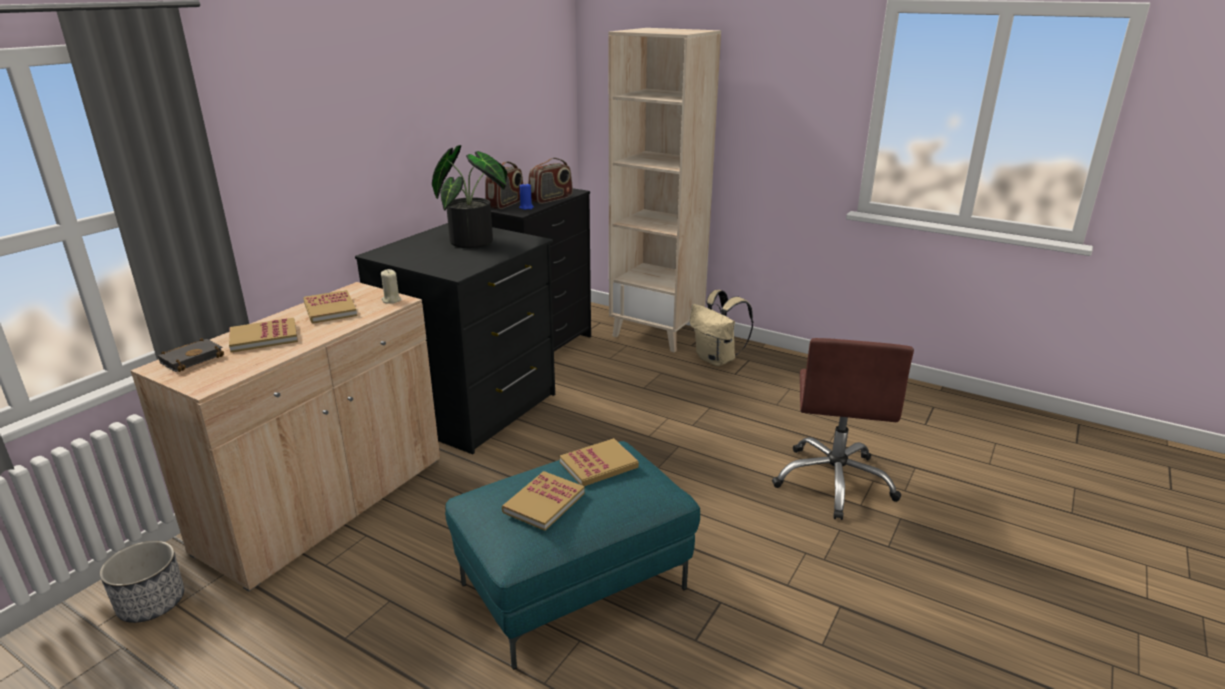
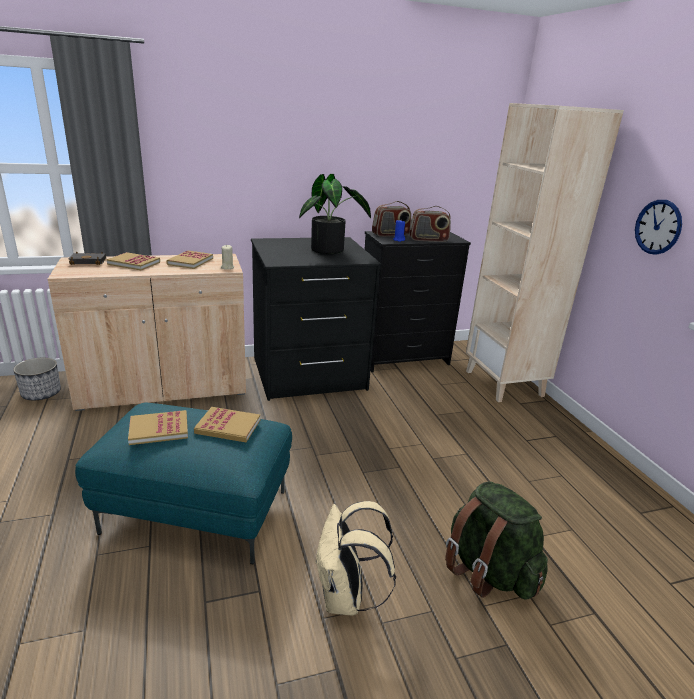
camera: 40 degrees right, 0 degrees up
(717, 359) = (527, 423): beige backpack -> beige backpack (346, 597)
(787, 137) = (658, 227): none -> wall clock
(834, 482) = (488, 571): brown office chair -> green backpack

